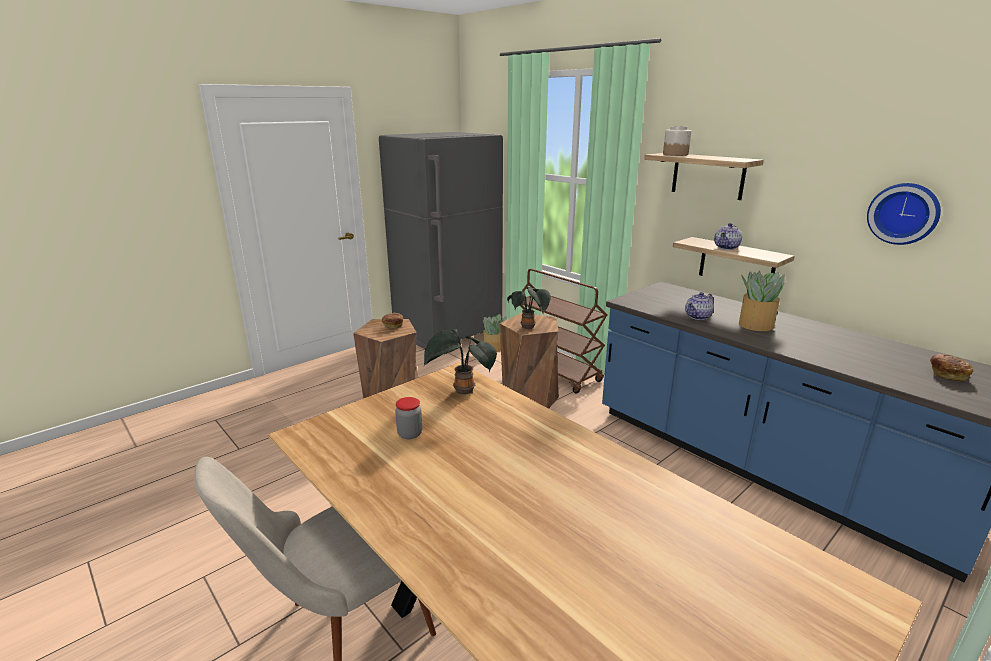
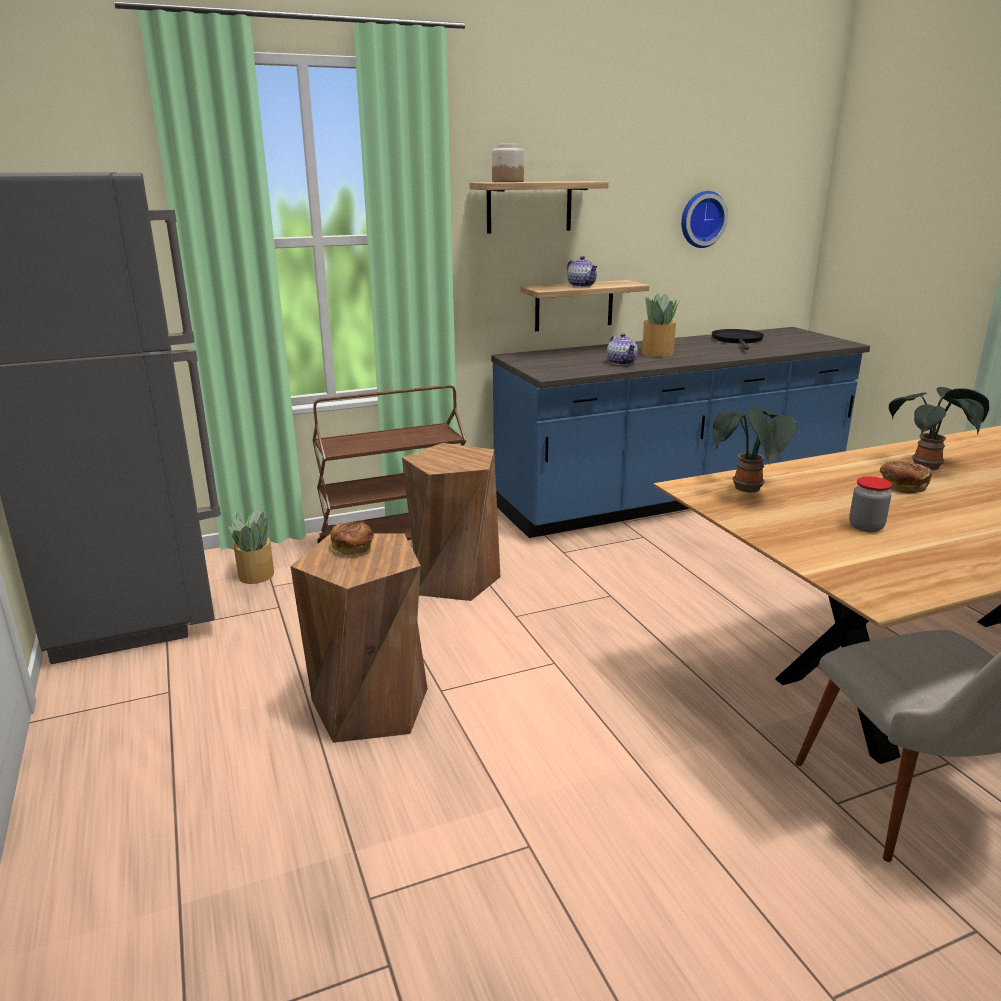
camera: 70 degrees left, 0 degrees up
(529, 327) = (466, 461): potted plant -> potted plant (929, 467)
(885, 353) = (737, 340): none -> black frying pan
(947, 374) = (780, 338): bread -> bread (902, 487)

